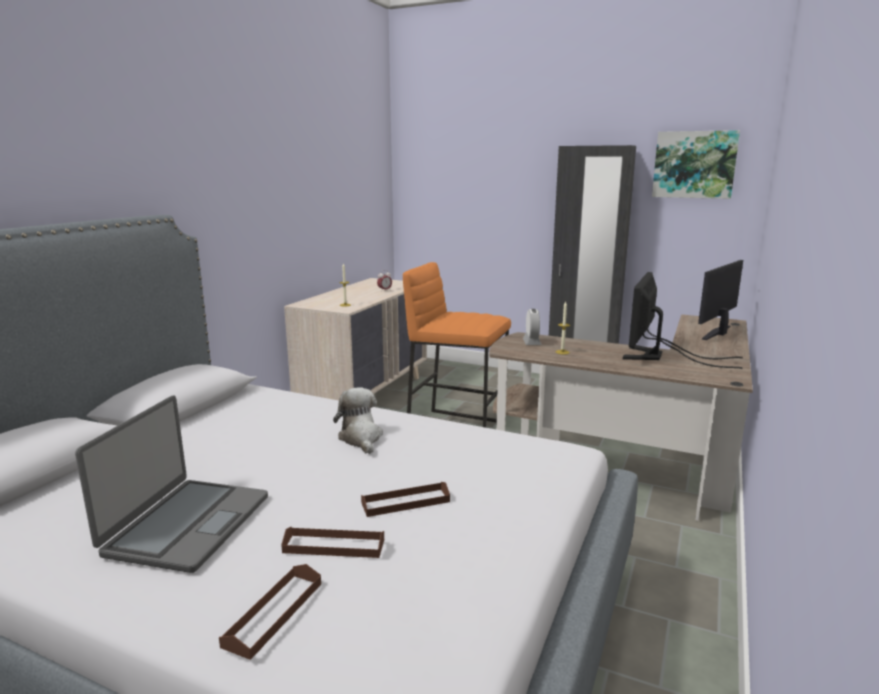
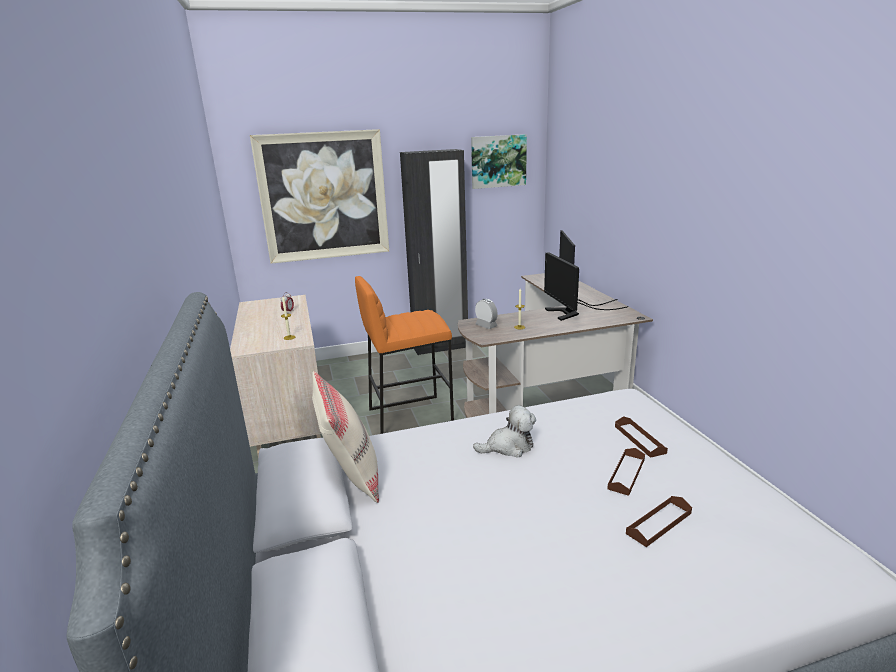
camera: 40 degrees left, 5 degrees up
(187, 525) = (550, 574): laptop -> none
(226, 407) = (350, 475): none -> beige pillow
(274, 613) = (720, 581): brown tray -> brown tray (639, 439)
(361, 438) = (508, 447): plush toy -> plush toy turned 135 degrees clockwise
(480, 189) = (324, 196): none -> picture

